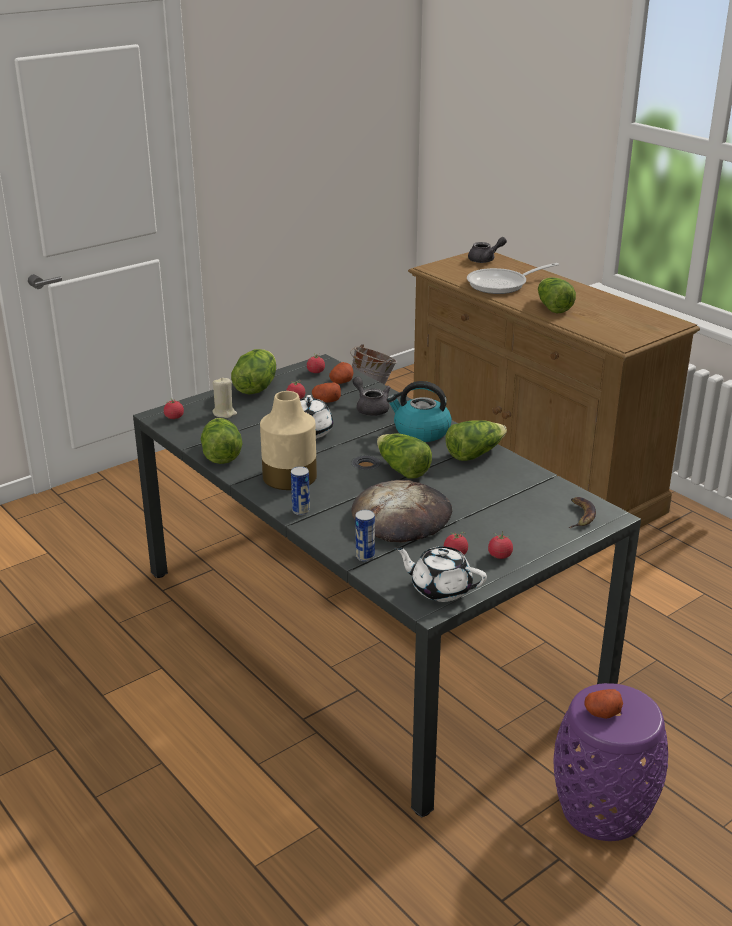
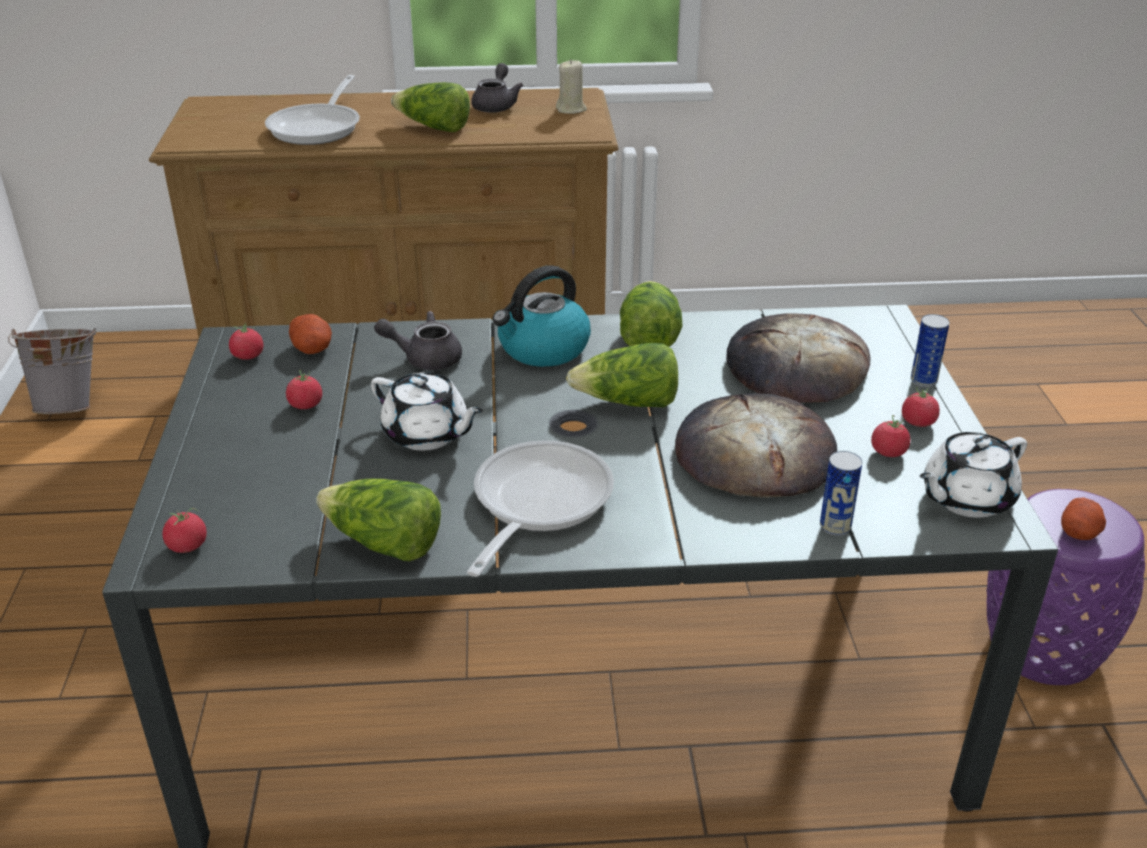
camera: 55 degrees left, 5 degrees up
(224, 413) = (251, 487): beige candle -> beige candle (571, 109)
(255, 388) = (212, 426): lettuce -> none
(289, 476) = (536, 503): beige vase -> frying pan
(301, 511) = (653, 533): can -> can (923, 380)
(326, 401) = (351, 383): potato -> none
(485, 260) = (227, 108): grey teapot -> grey teapot (496, 105)
(506, 503) = (796, 367): none -> bread
(580, 515) = (869, 334): banana -> none

